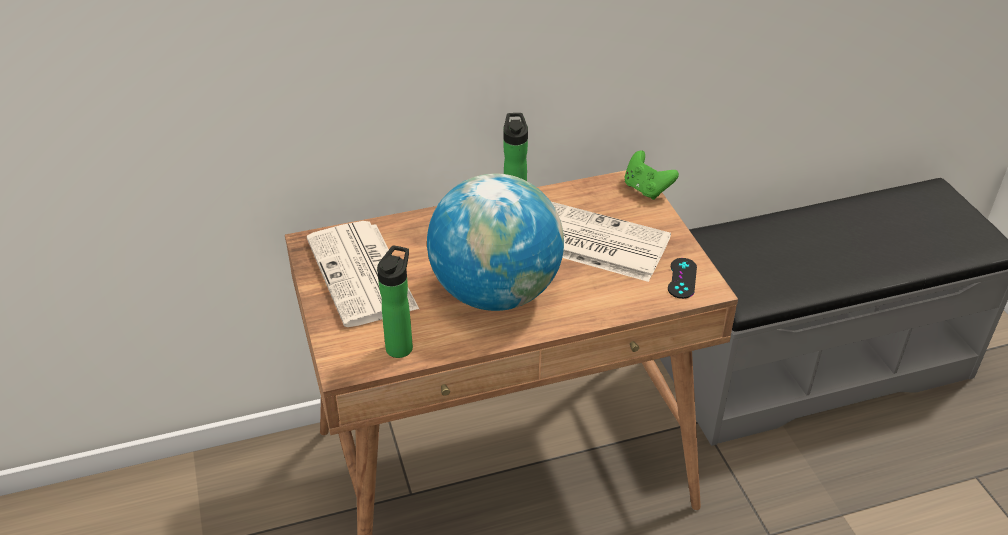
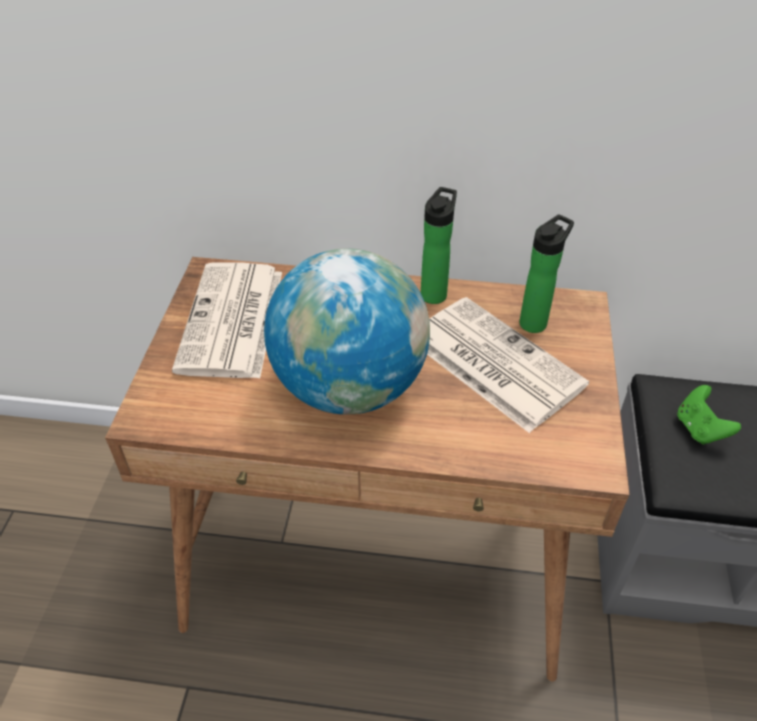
camera: 25 degrees right, 5 degrees up
(401, 345) = (213, 413): bottle -> bottle (535, 321)
(646, 189) = (593, 319): green game controller -> green game controller (699, 429)
(682, 278) = (572, 443): black game controller -> none

